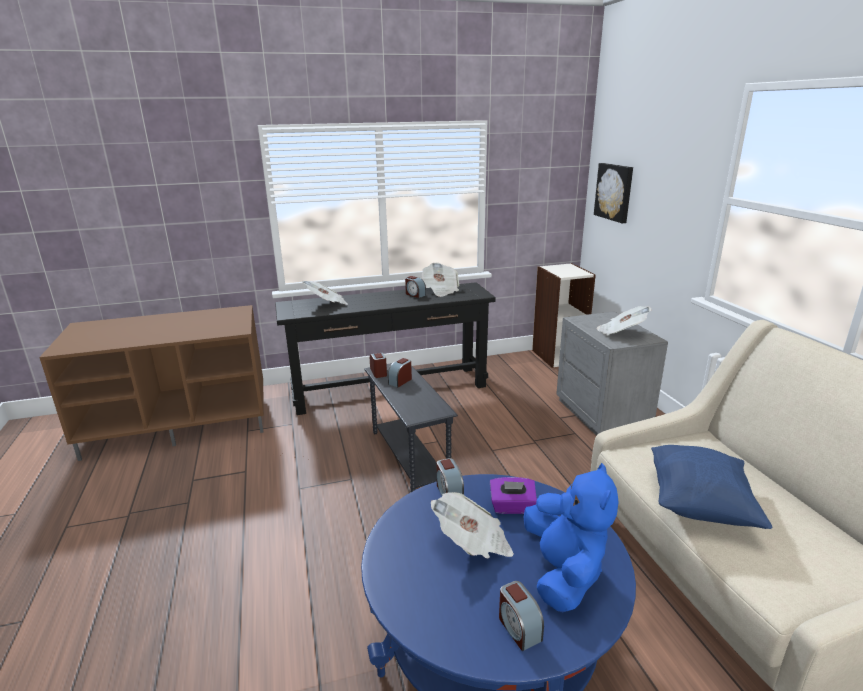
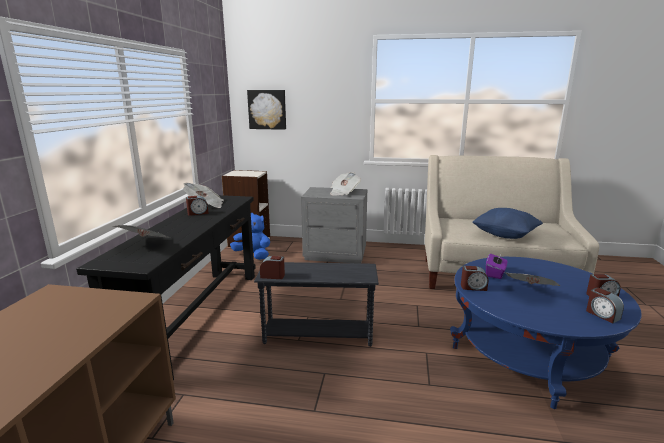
camera: 65 degrees left, 5 degrees down
(400, 381) = (301, 271): alarm clock -> alarm clock (602, 315)
(564, 573) = (555, 275): blue plush toy -> blue plush toy (253, 255)

